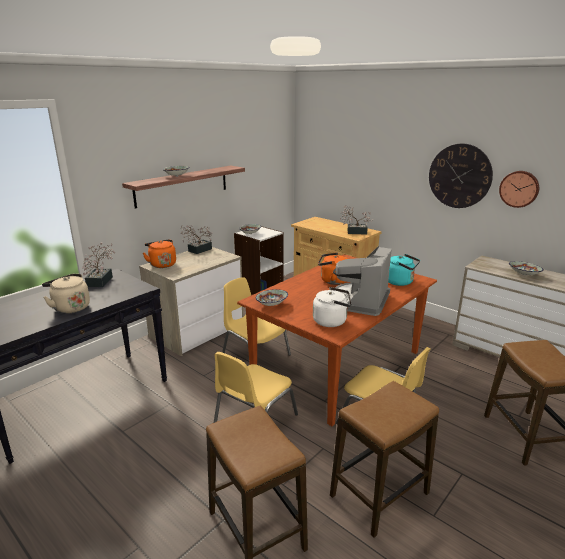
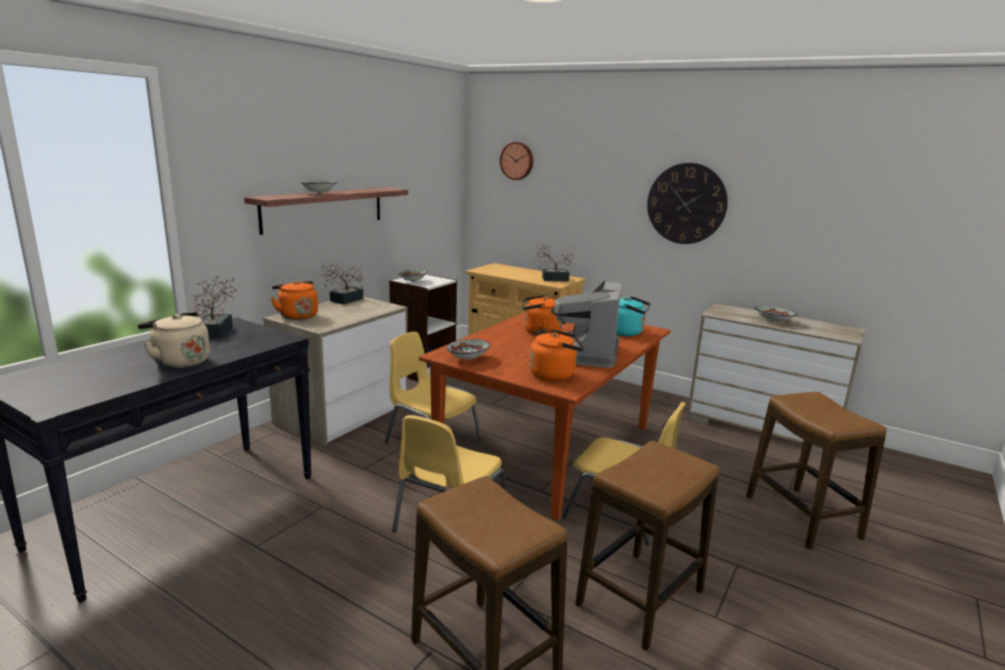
camera: 10 degrees left, 5 degrees down
(332, 321) = (555, 375): white kettle -> orange kettle
(519, 189) = (760, 217): wall clock -> wall clock (517, 161)

